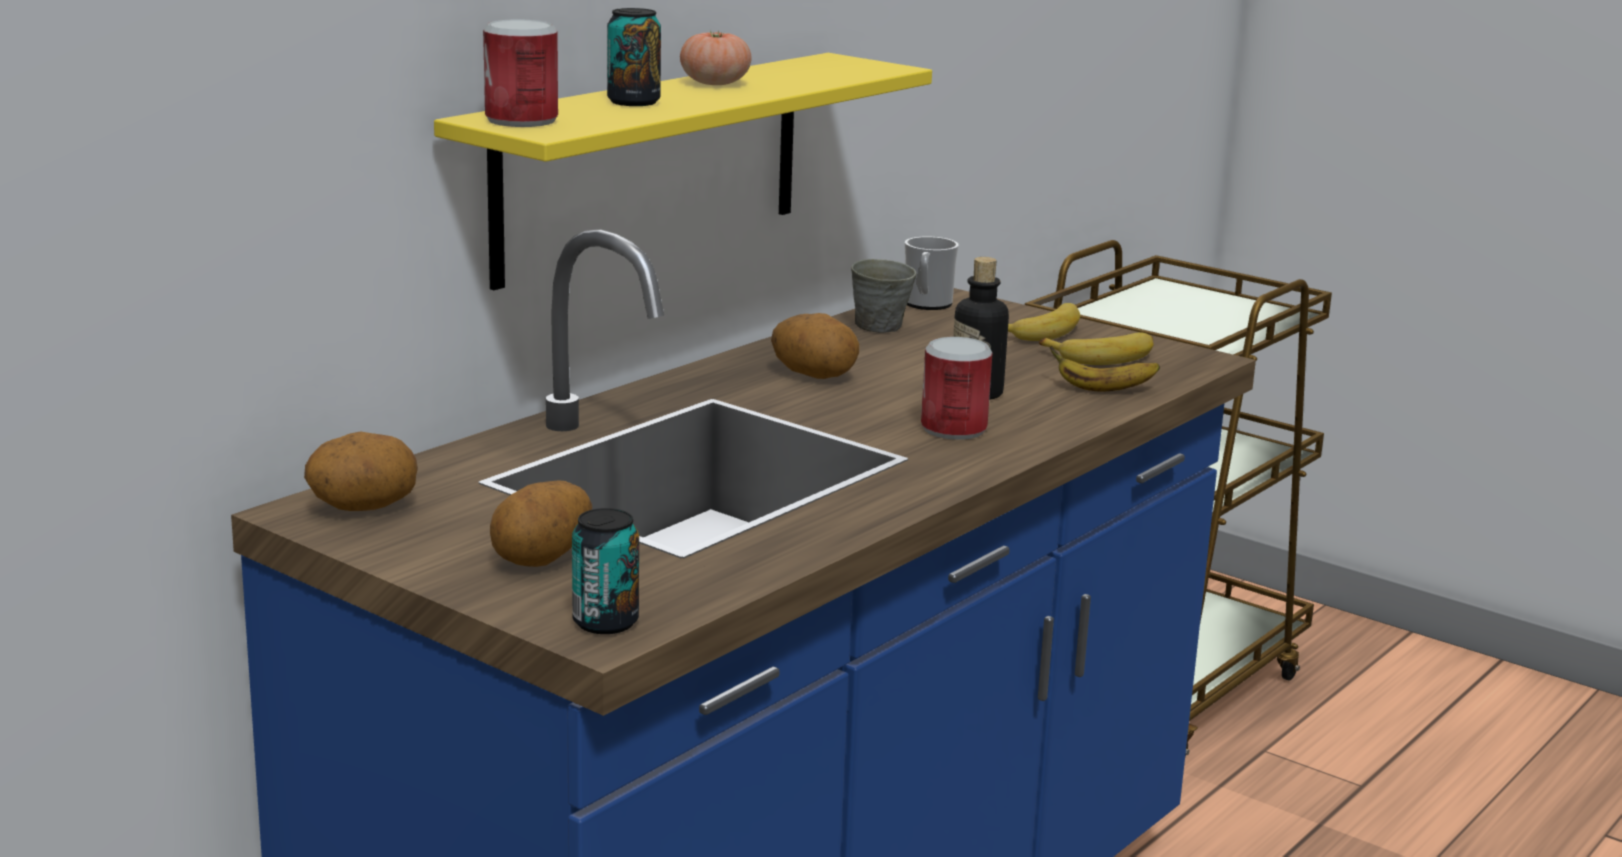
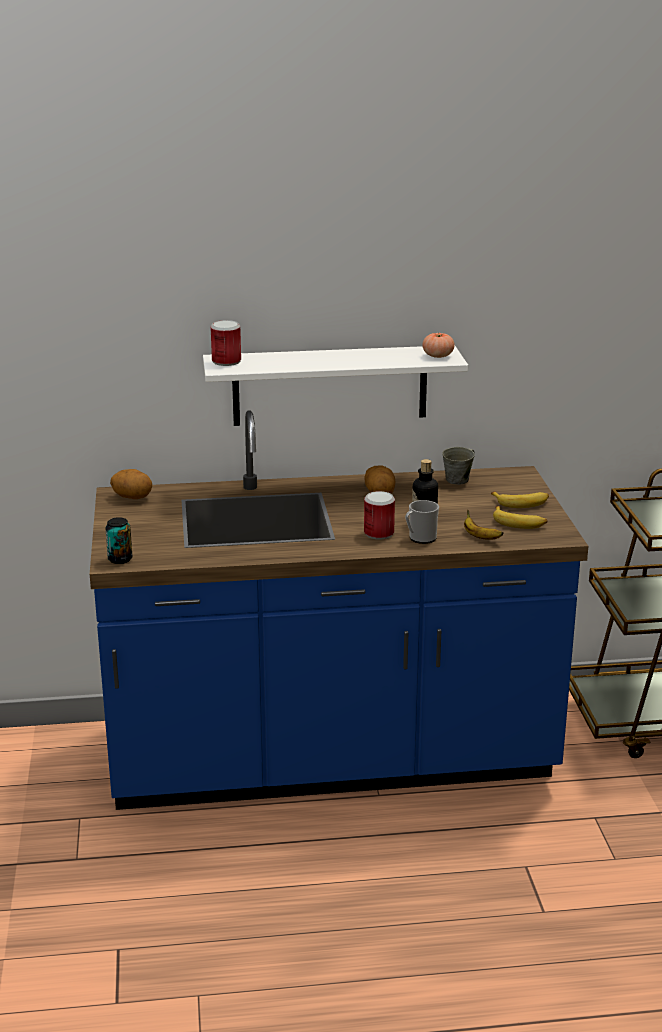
camera: 45 degrees right, 5 degrees up
(543, 560) = (144, 533): potato -> none
(633, 102) = (290, 360): can -> none
(650, 166) = (330, 385): yellow shelf -> white shelf
(715, 83) = (349, 355): tomato -> tomato (438, 356)
(927, 305) = (502, 476): mug -> mug (420, 538)

